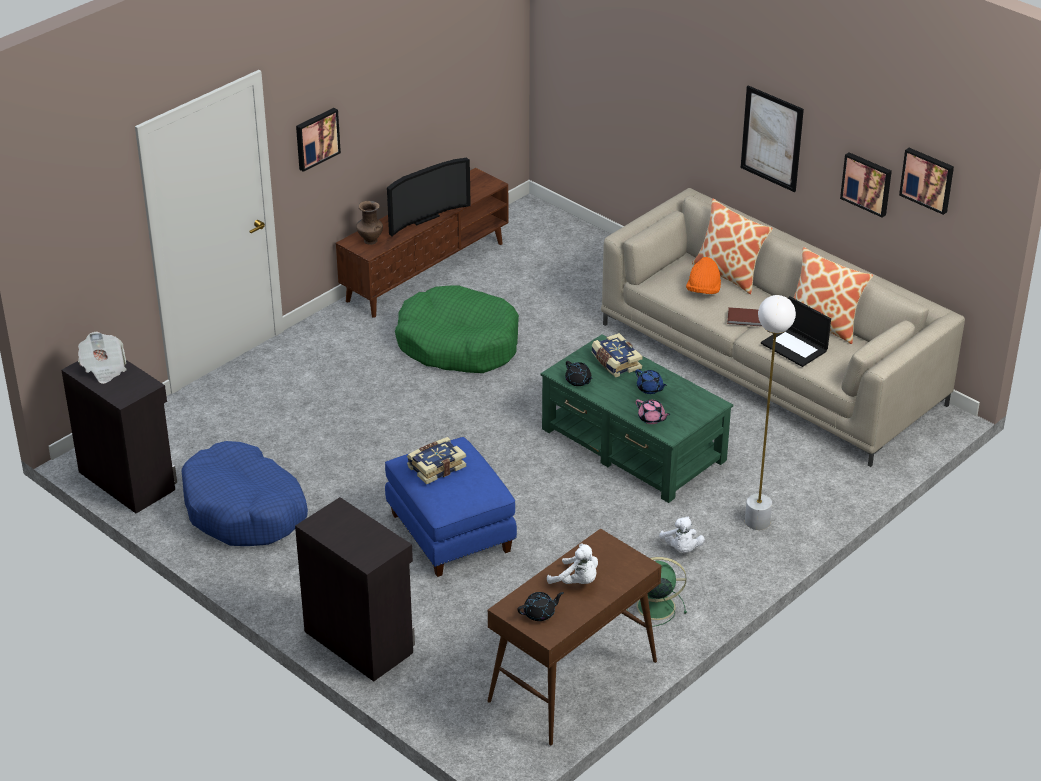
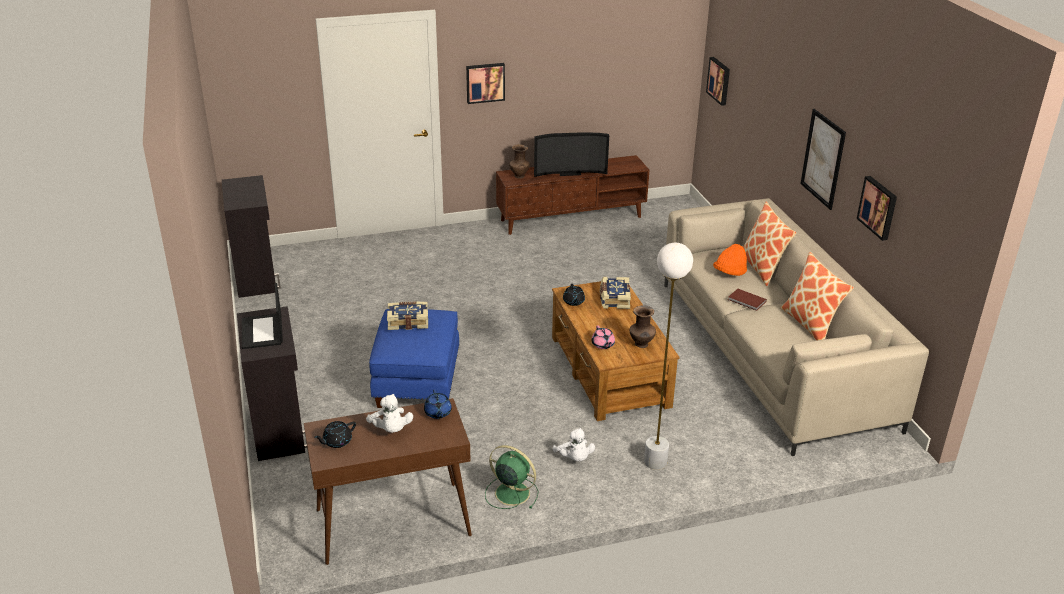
camera: 30 degrees right, 5 degrees down
(104, 368) = (245, 186): newspaper -> none
(244, 510) = (303, 318): blue dog bed -> none
(458, 344) = (548, 266): green dog bed -> none
(540, 613) = (337, 441): black teapot -> black teapot turned 135 degrees clockwise
(633, 445) = (609, 371): green coffee table -> brown coffee table
(650, 389) = (622, 324): blue teapot -> blue teapot (438, 413)
(681, 549) = (574, 458): white plush toy -> white plush toy turned 45 degrees counterclockwise
(687, 404) = (641, 344): none -> brown vase
(795, 347) = (769, 333): laptop -> laptop (263, 332)
(928, 179) = (921, 208): picture -> picture (719, 80)

